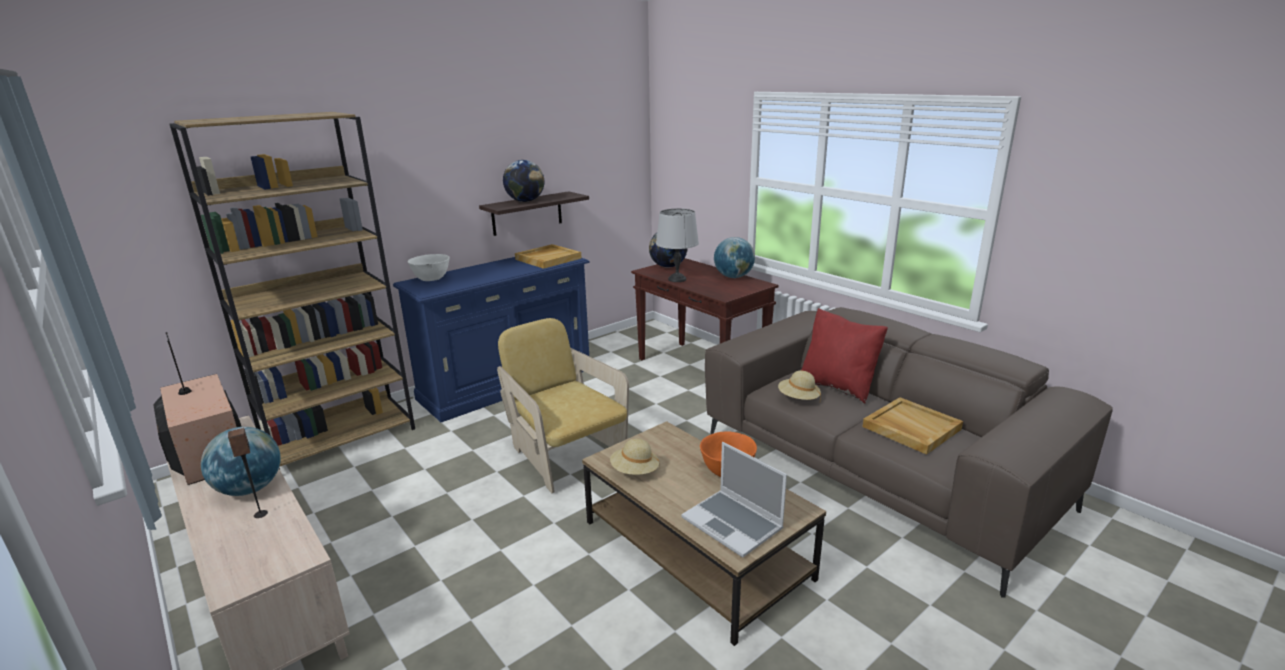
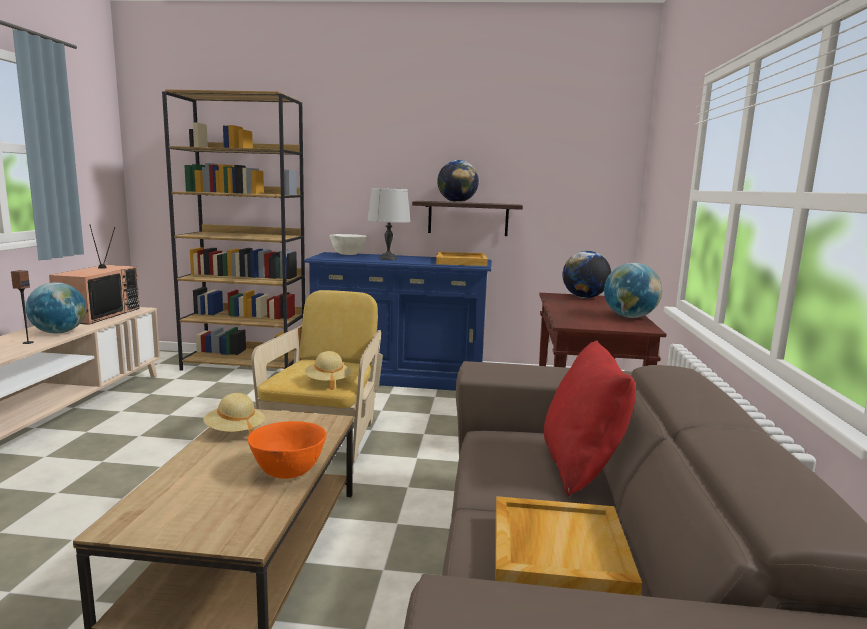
camera: 45 degrees right, 10 degrees down
(677, 279) = (561, 305): grey table lamp -> grey table lamp (387, 258)
(733, 524) = (175, 508): laptop -> none
(798, 398) = (499, 453): beige hat -> beige hat (328, 382)

